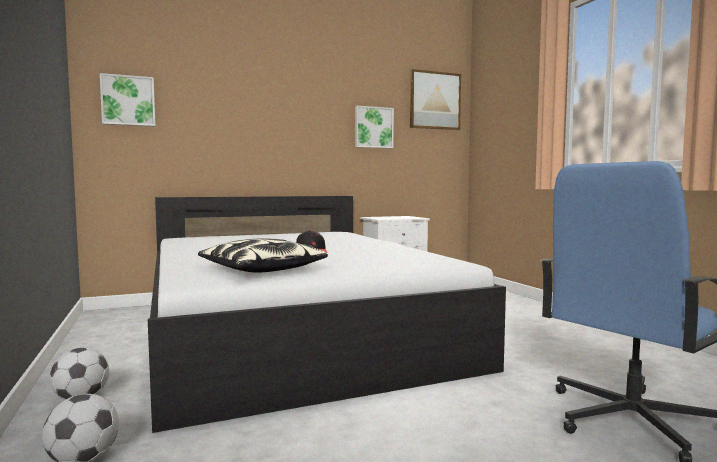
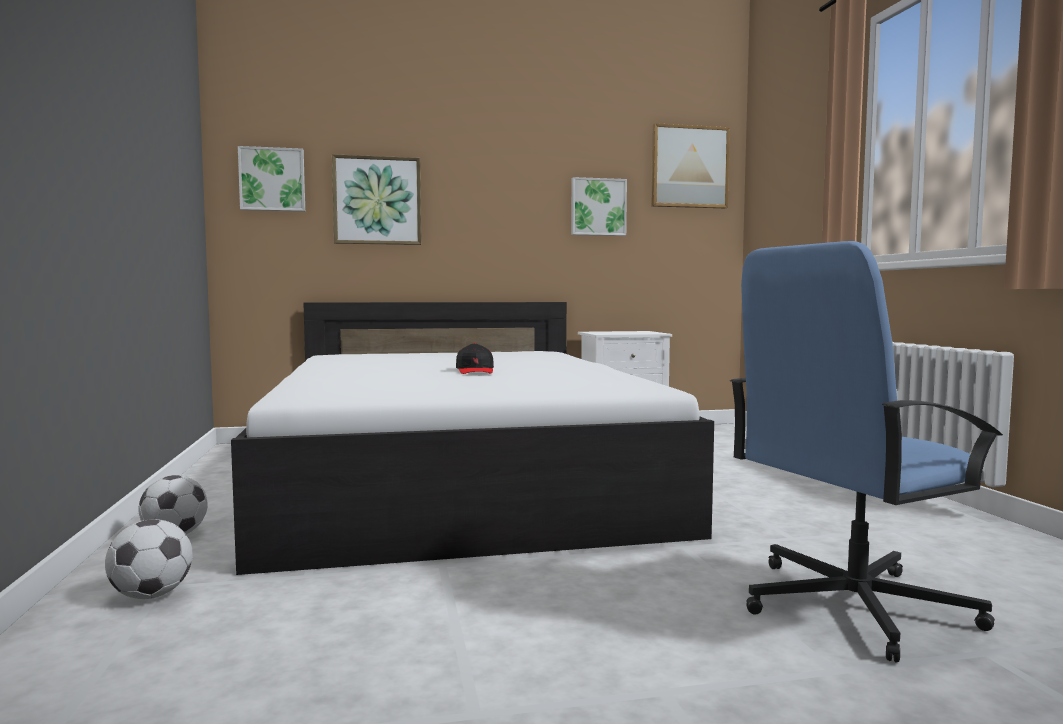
camera: 10 degrees right, 0 degrees up
(212, 119) = (377, 201): none -> picture
(261, 269) = (388, 388): pillow -> none

